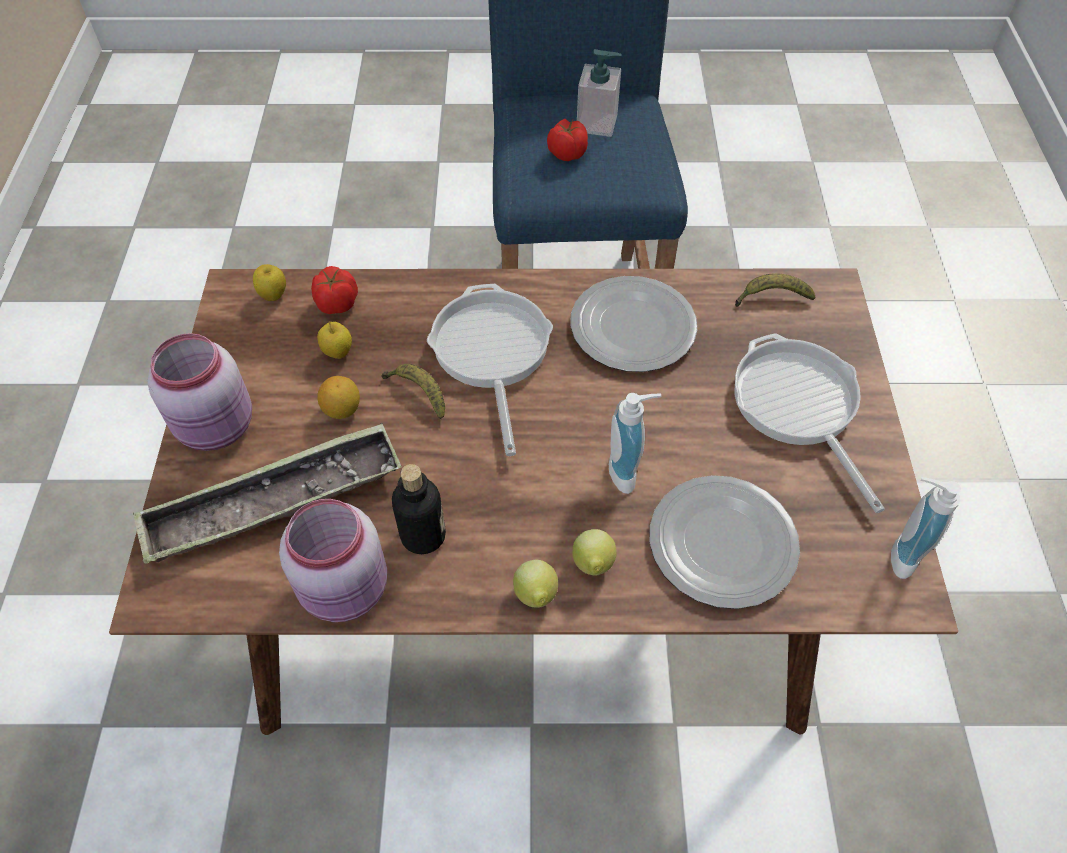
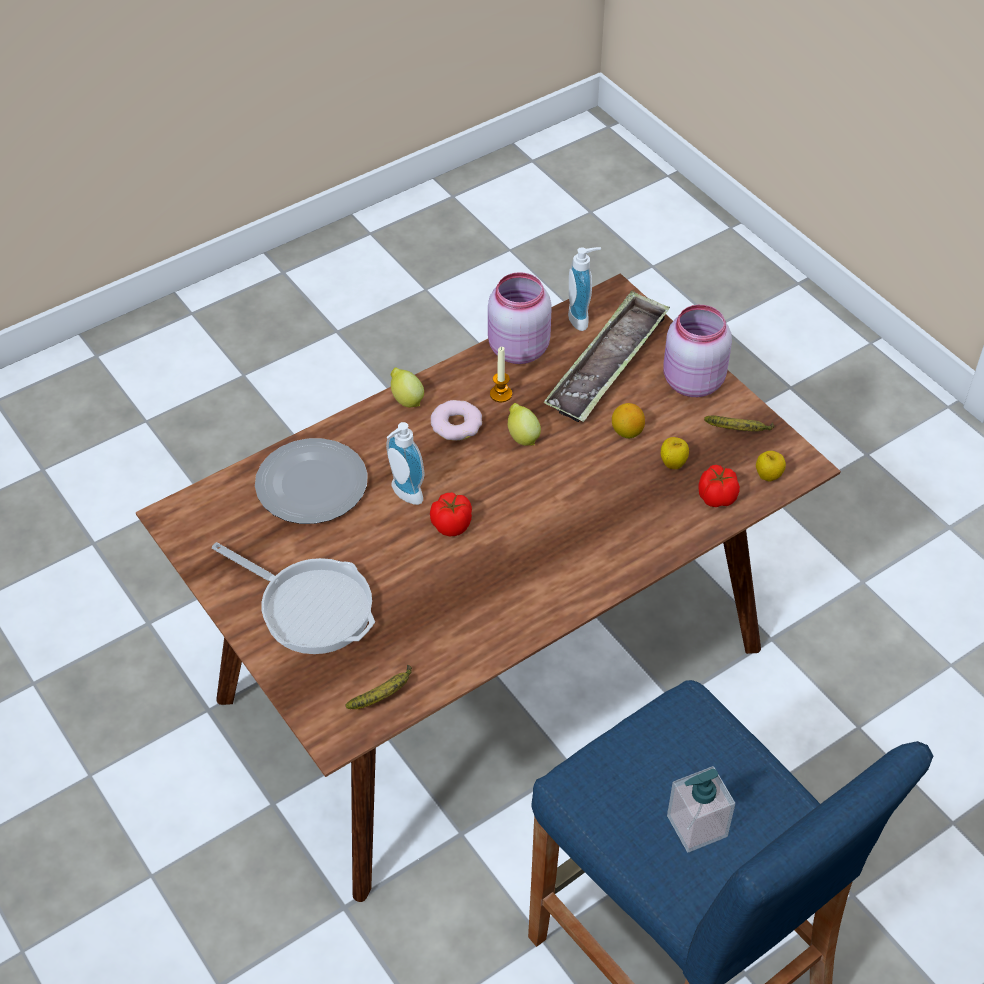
camera: 145 degrees right, 5 degrees down
(418, 393) = (589, 468): banana -> banana (739, 431)
(423, 535) = (501, 394): bottle -> candle
(491, 353) = (567, 523): frying pan -> none
(505, 525) = (456, 424): none -> donut
(566, 153) = (690, 764): tomato -> tomato (452, 524)
(593, 565) = (385, 431): lemon -> lemon (522, 437)
(631, 326) = (481, 603): plate -> none
(898, 553) = (191, 538): soap dispenser -> soap dispenser (582, 318)

